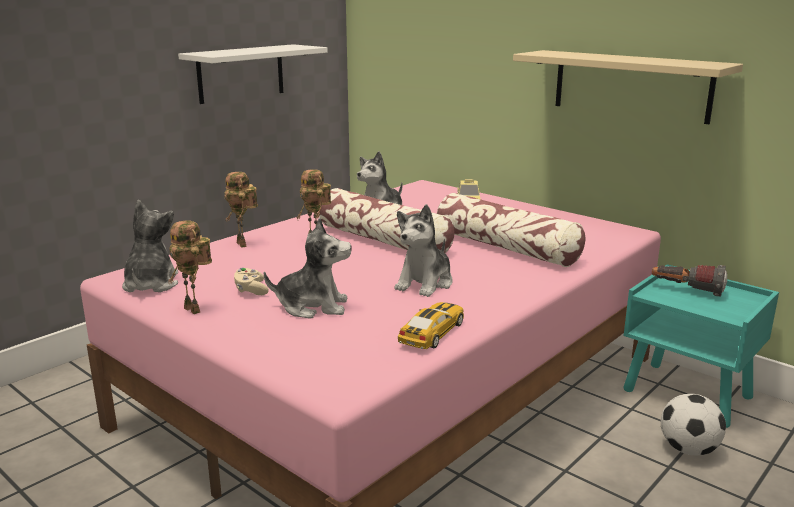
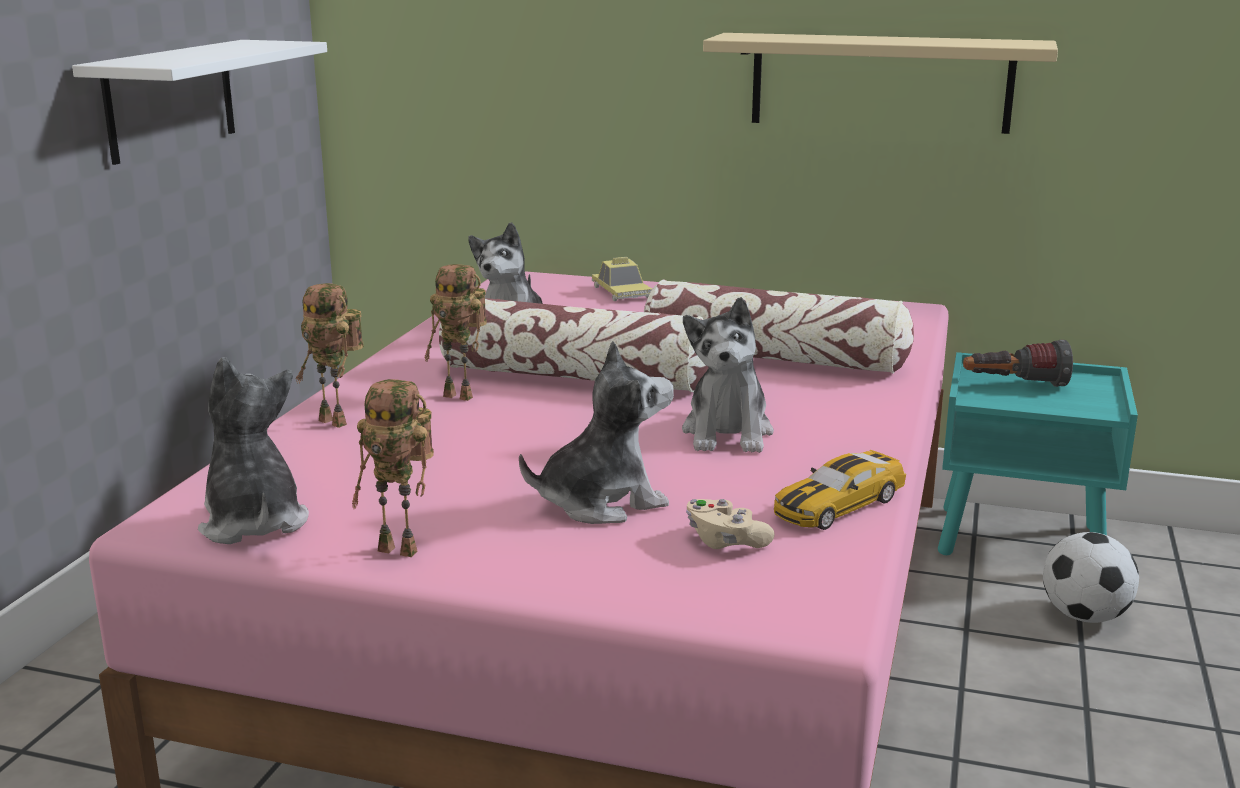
camera: 25 degrees left, 0 degrees up
(251, 290) = (458, 497): beige game controller -> beige game controller (725, 541)
(432, 333) = (837, 506): toy car -> toy car turned 135 degrees counterclockwise

